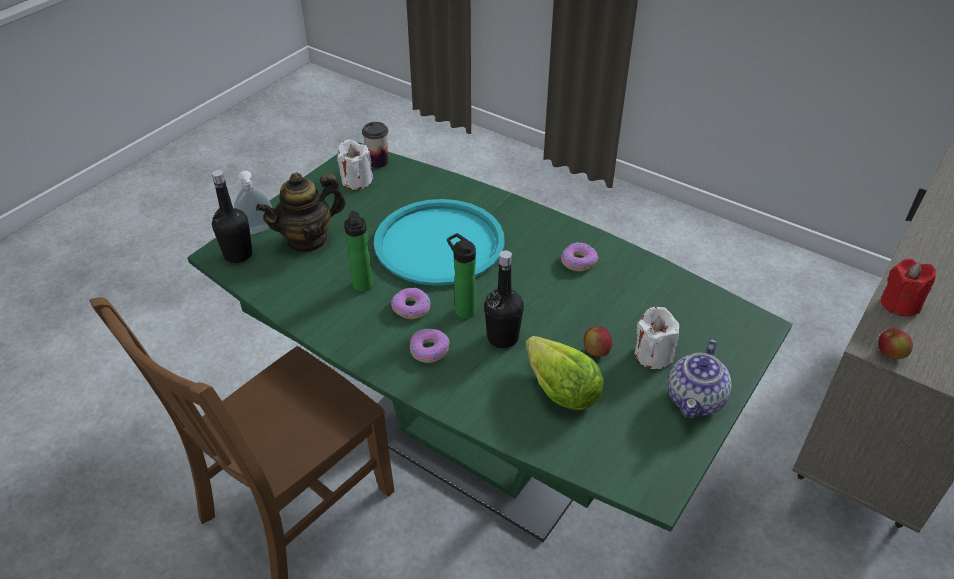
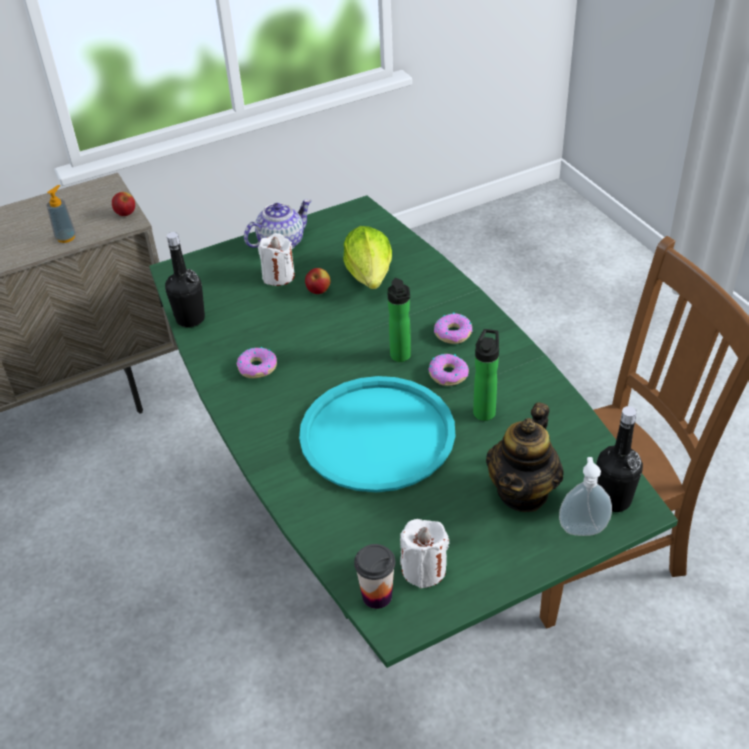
camera: 150 degrees left, 0 degrees up
(308, 240) = (523, 492): teapot -> teapot turned 120 degrees clockwise
(503, 338) = (384, 323): black bottle -> black bottle (190, 319)
(899, 304) = (66, 237): red candle -> soap dispenser

